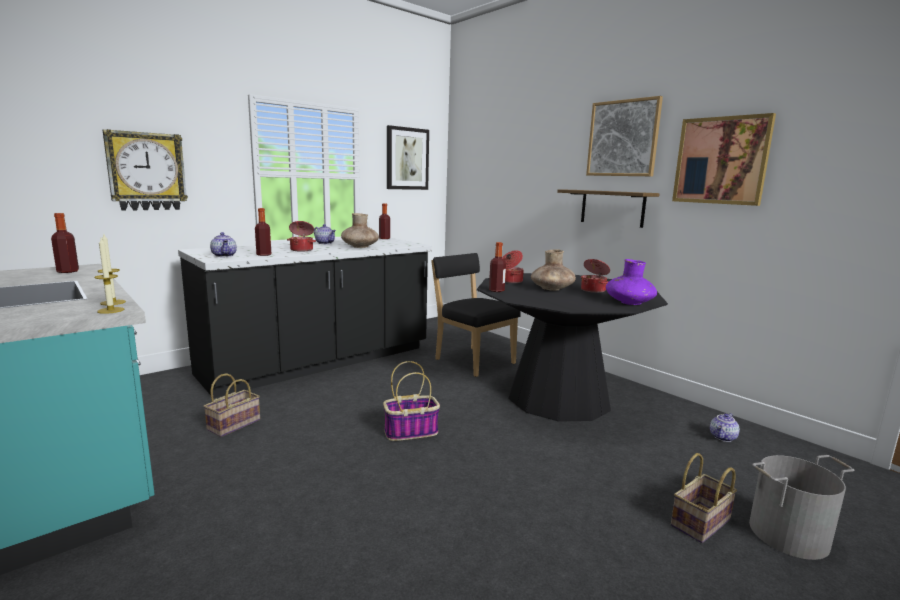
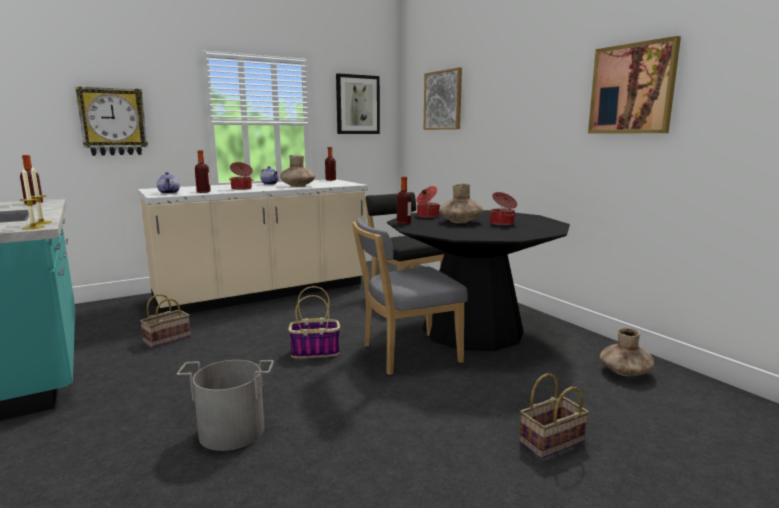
camera: 10 degrees right, 0 degrees up
(319, 362) = (263, 293): black counter -> beige counter
(507, 430) = (406, 354): none -> grey chair
(612, 208) = (537, 143): shelf -> none
(623, 138) = (545, 73): picture -> picture (443, 100)
(629, 303) = (525, 233): purple vase -> none
(723, 437) = (625, 372): teapot -> brown vase
(787, 533) = (638, 458): grey bucket -> grey bucket (232, 430)

